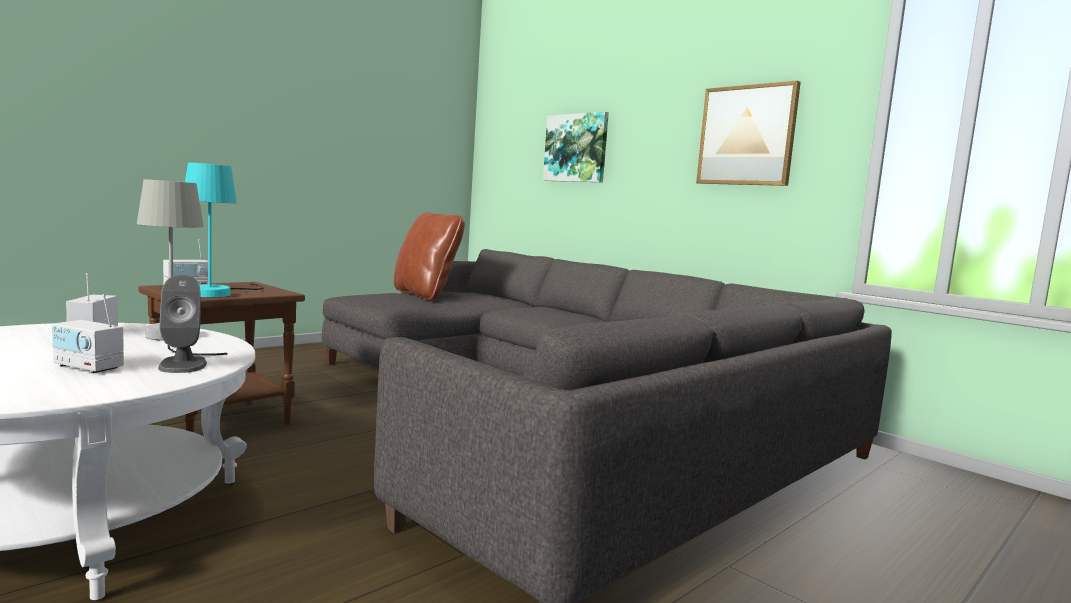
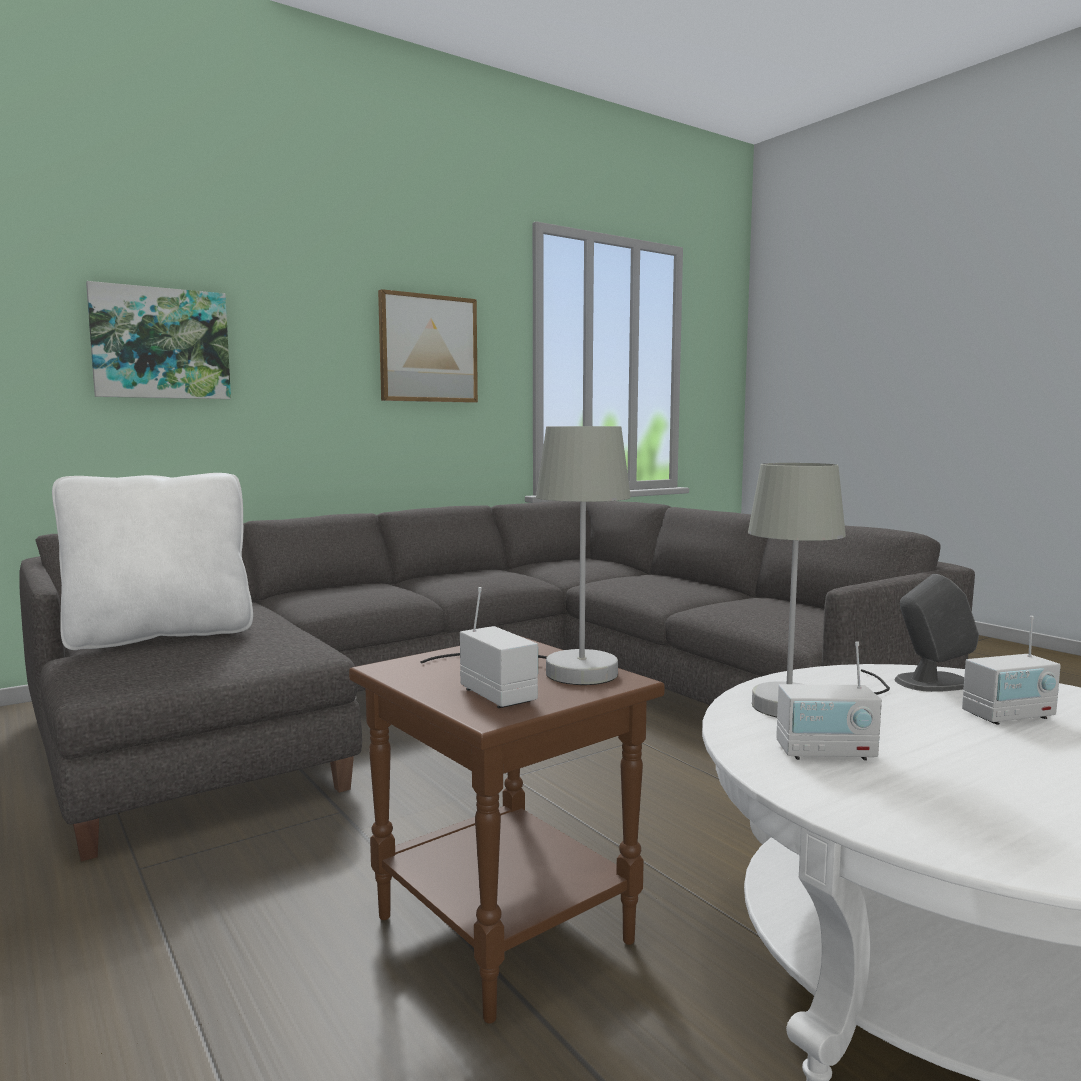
camera: 80 degrees left, 0 degrees up
(88, 367) = (1009, 716): radio -> radio turned 45 degrees clockwise
(219, 293) = (560, 670): turquoise table lamp -> grey table lamp
(425, 295) = (161, 635): brown pillow -> white pillow

